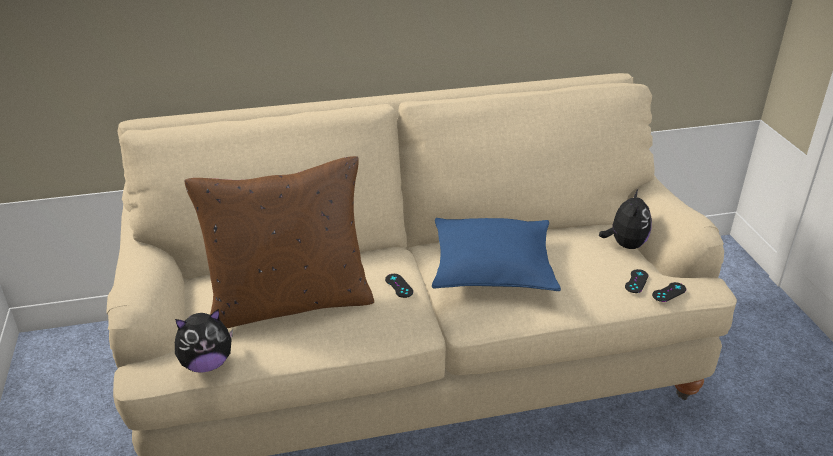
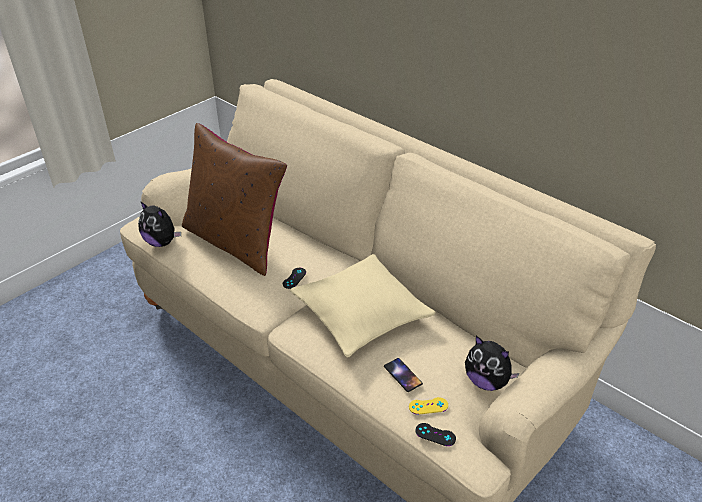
camera: 55 degrees right, 5 degrees up
(492, 267) = (361, 313): blue pillow -> beige pillow
(592, 277) = (403, 375): none -> phone
(625, 244) = (486, 381): plush toy -> plush toy turned 60 degrees clockwise
(636, 281) = (428, 406): black game controller -> yellow game controller

